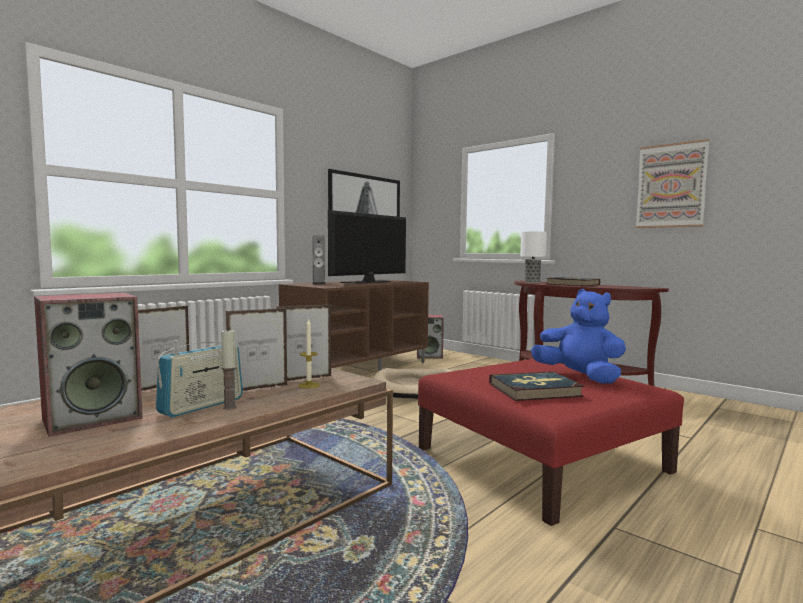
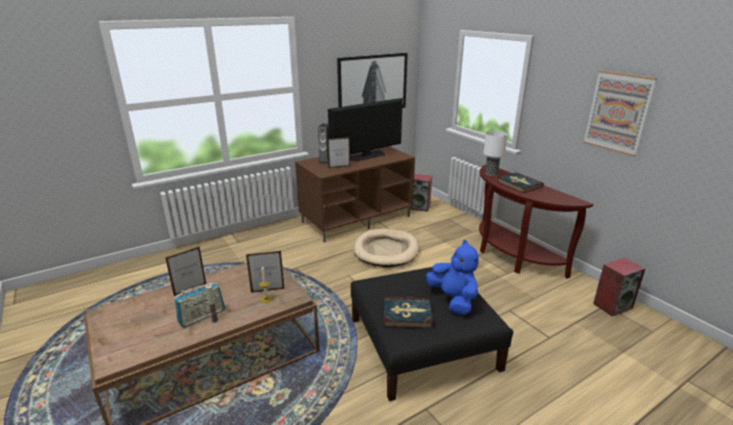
camera: 15 degrees right, 20 degrees up
(93, 418) = (150, 322): speaker -> speaker (612, 305)
(258, 389) = (237, 300): picture frame -> picture frame (339, 167)
(542, 460) = (423, 344): red ottoman -> black ottoman

